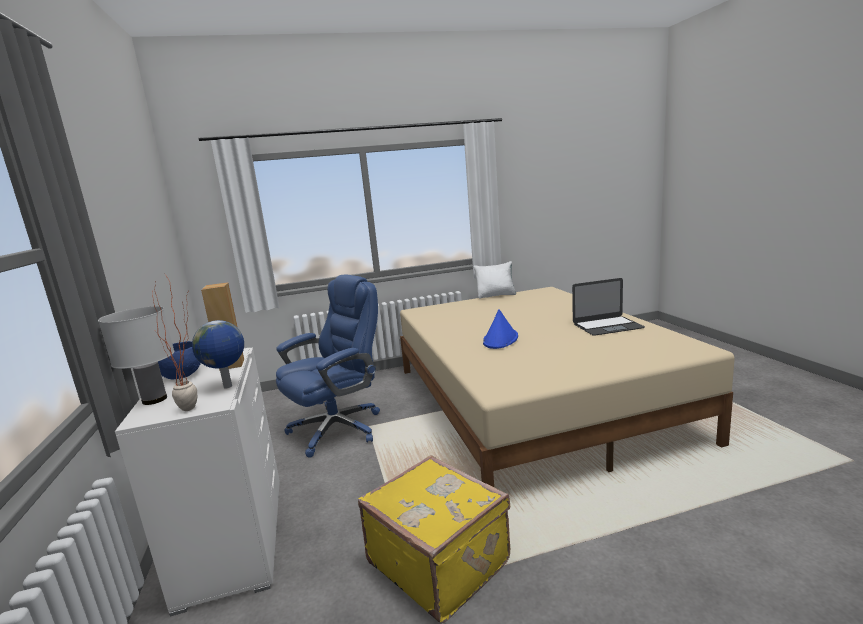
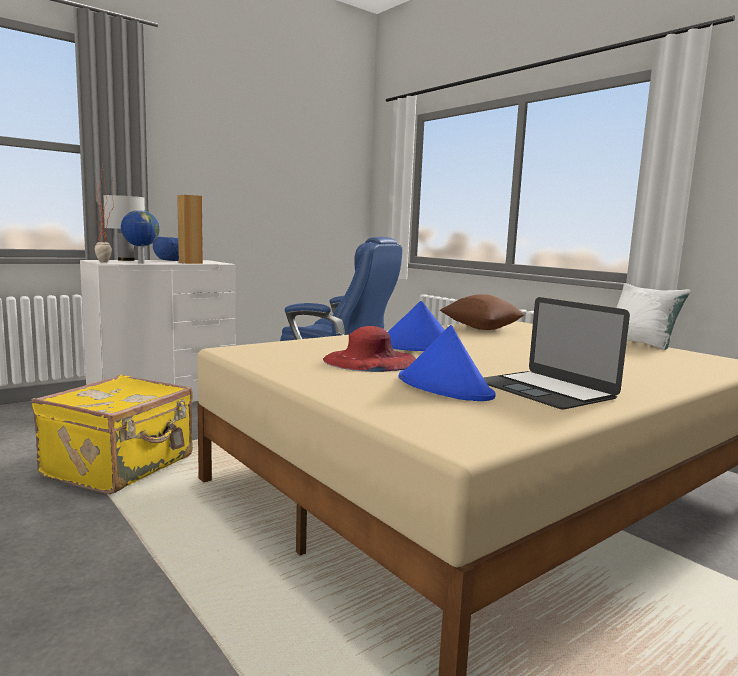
camera: 65 degrees right, 5 degrees down
(437, 319) = (481, 328): none -> brown pillow
(538, 353) = (370, 360): none -> red hat
(607, 343) = (445, 387): none -> blue hat

